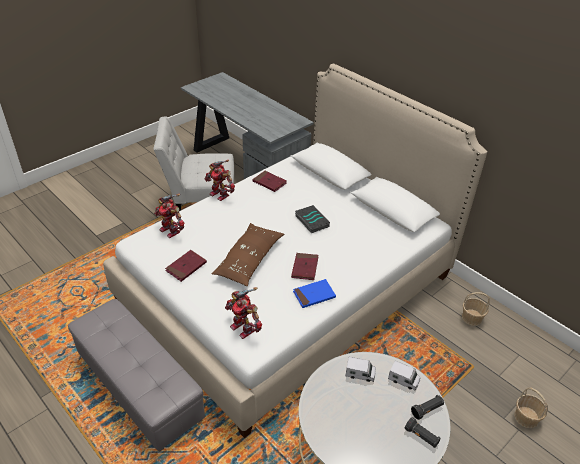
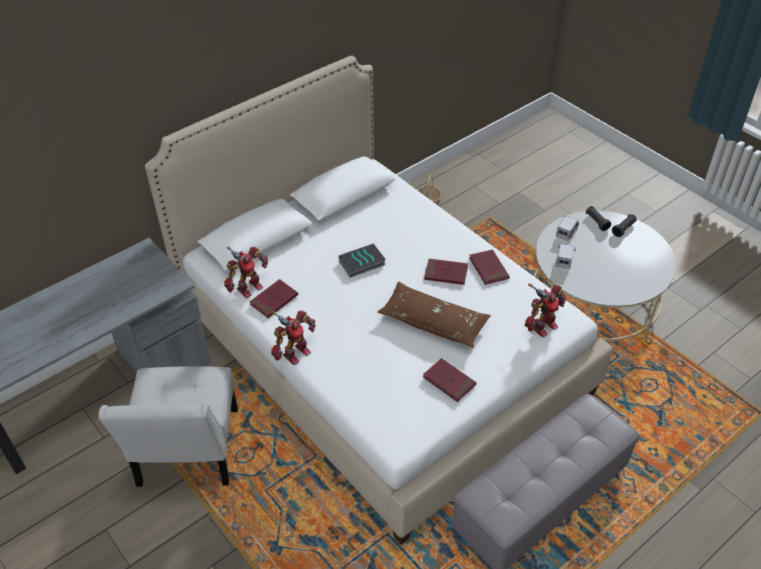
camera: 85 degrees left, 5 degrees up
(171, 230) = (376, 402): toy robot -> toy robot (248, 287)
(314, 295) = (488, 268): blue book -> red book
(526, 417) = (542, 197): basket -> none

